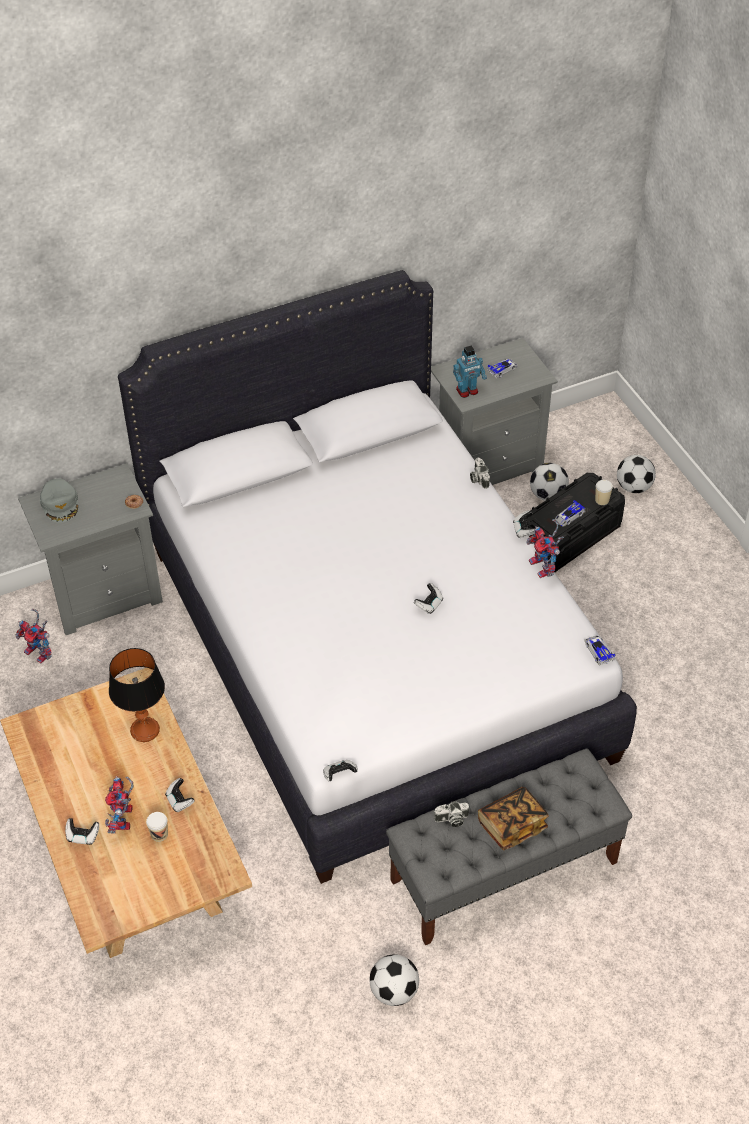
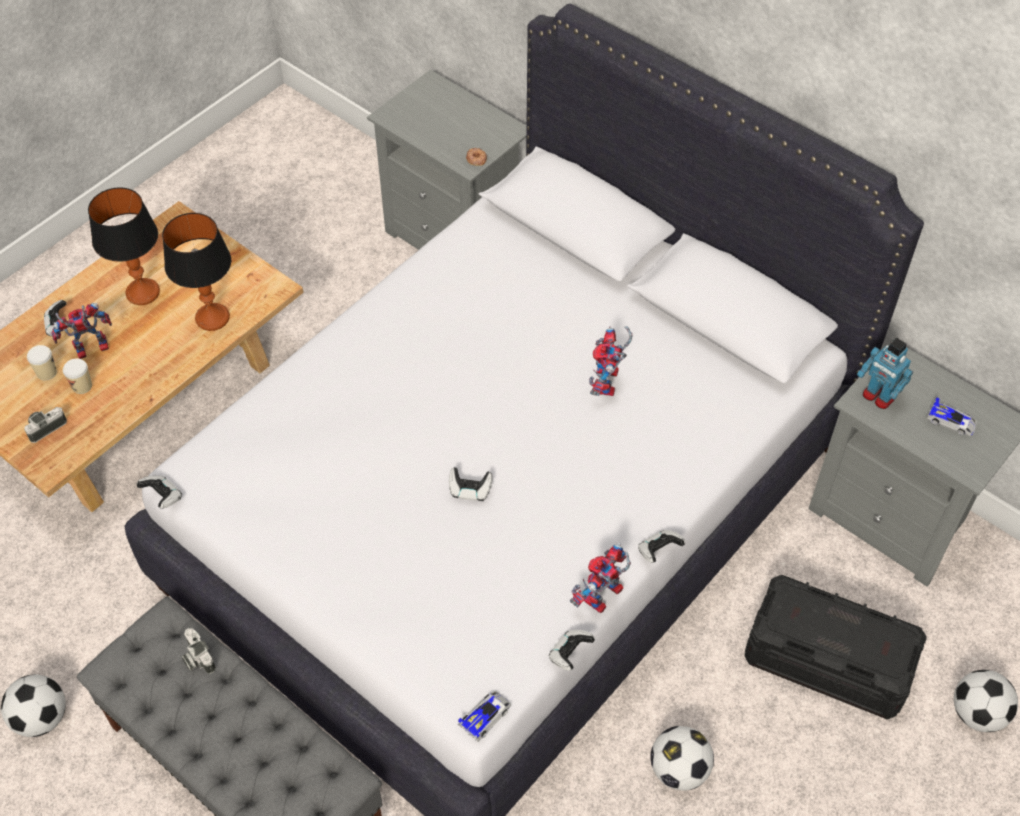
camera: 65 degrees right, 5 degrees up
(41, 653) = (352, 223): toy robot -> toy robot (608, 385)
(60, 504) = (440, 103): grey cap -> none
(86, 769) = (143, 292): none -> table lamp
(180, 800) = (132, 385): game controller -> game controller (570, 654)
(478, 478) = (721, 465): camera -> camera (46, 427)
(512, 825) = (212, 729): book -> none
(547, 495) = (886, 608): football -> football (679, 770)
(569, 516) = (818, 632): toy car -> none
(602, 500) = (877, 663): cup -> cup (46, 372)

